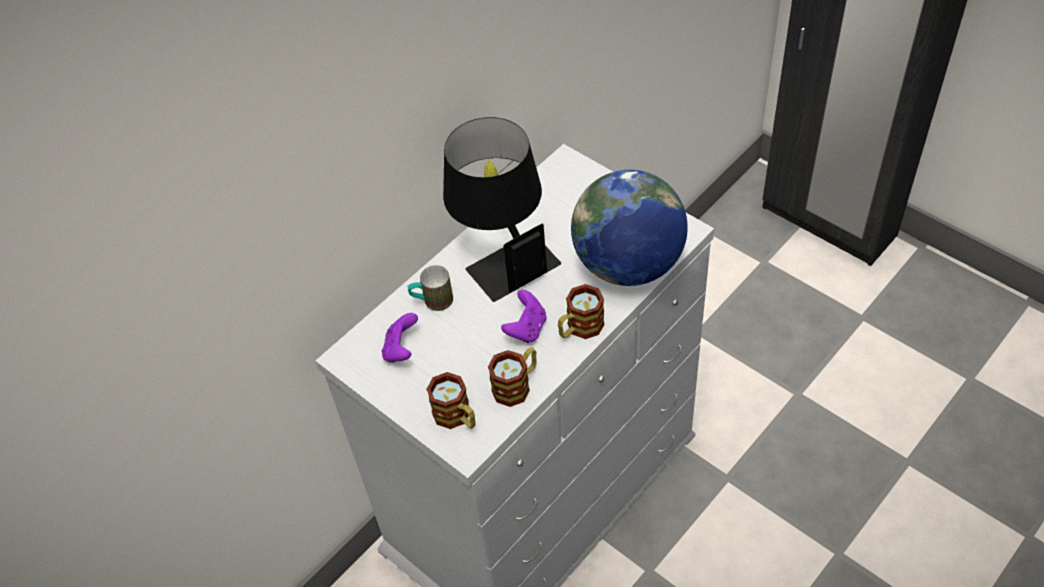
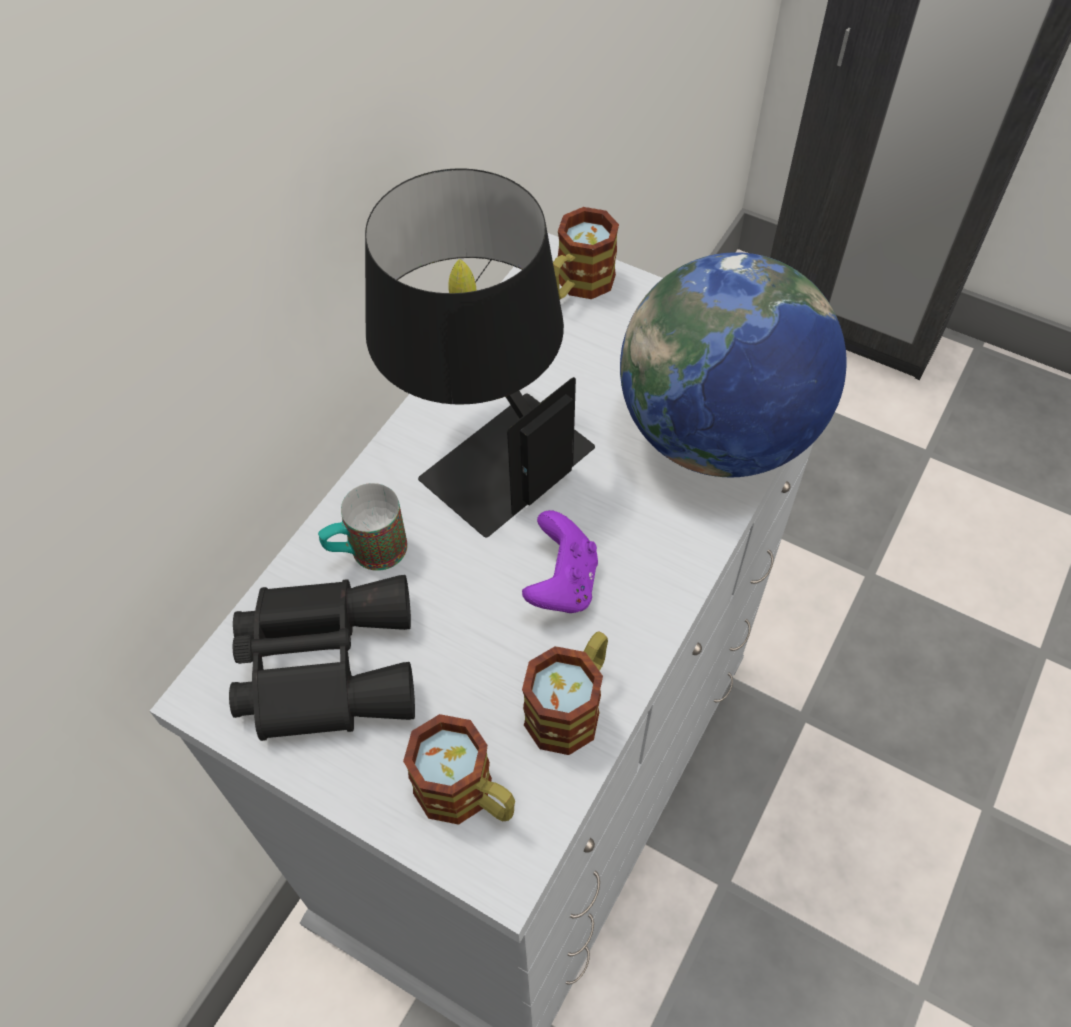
camera: 15 degrees left, 5 degrees up
(401, 349) = (324, 662): purple game controller -> black binoculars
(579, 328) = (662, 570): mug -> mug (578, 285)

